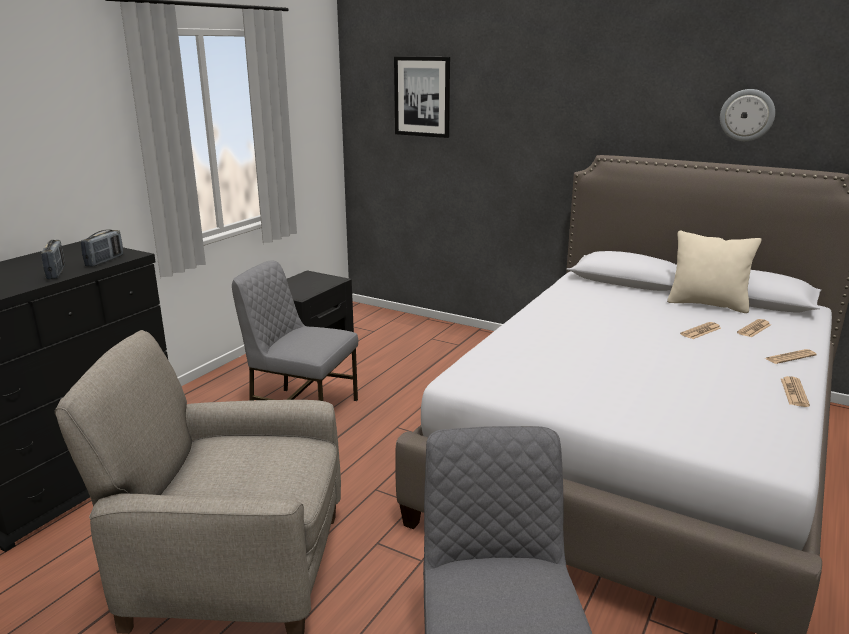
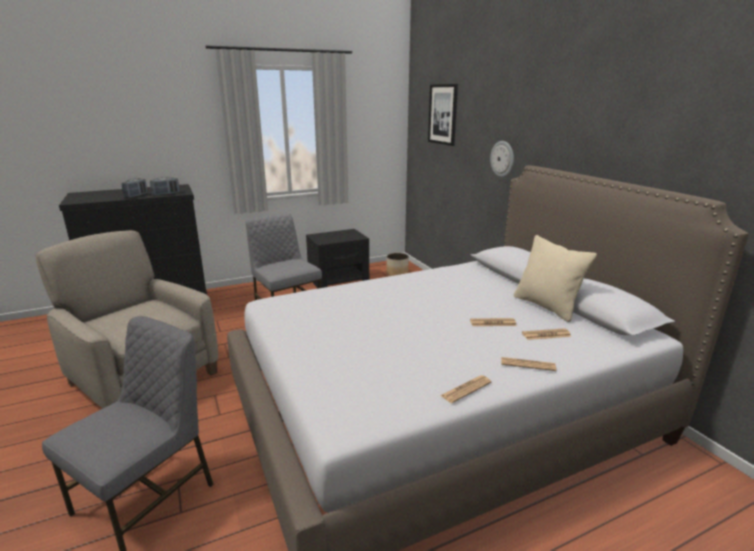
camera: 35 degrees right, 0 degrees up
(372, 323) = (397, 274): none -> planter
(747, 115) = (646, 135): wall clock -> wall clock (502, 159)

